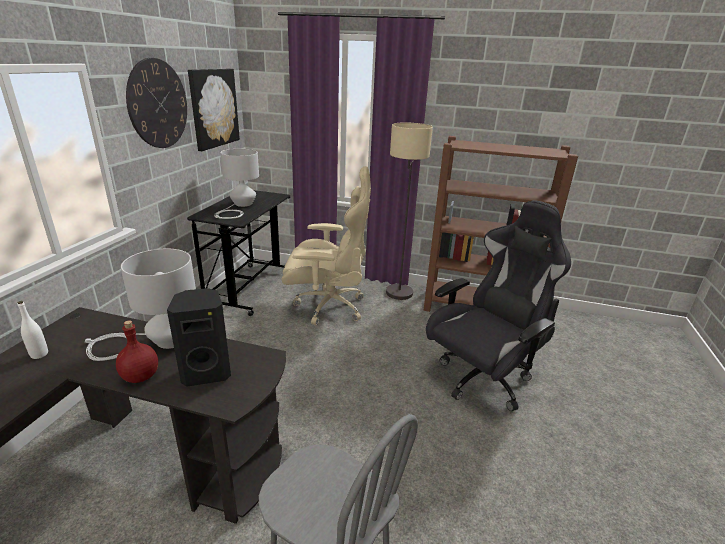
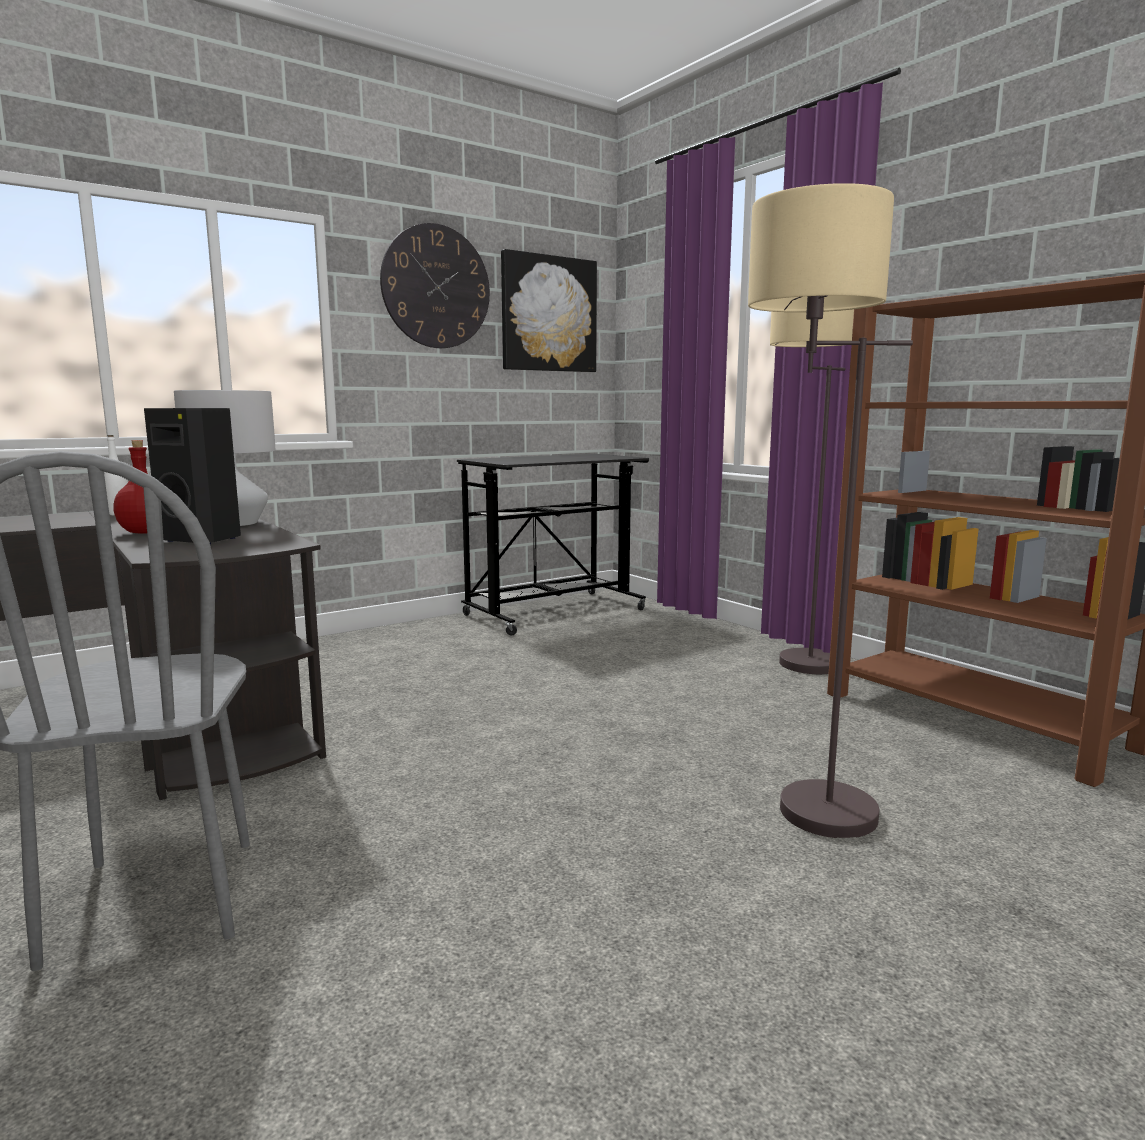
camera: 40 degrees right, 15 degrees down
(238, 208) = (540, 458): white table lamp -> none
(325, 306) = (639, 650): beige office chair -> none
(480, 382) = (799, 813): black office chair -> beige floor lamp

